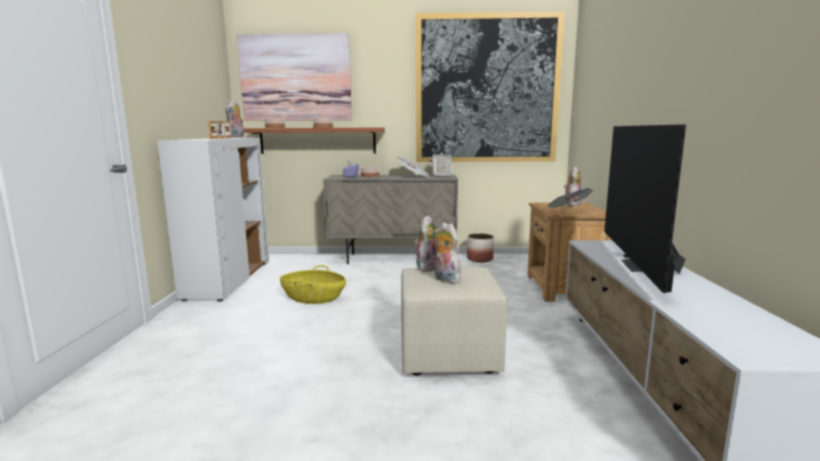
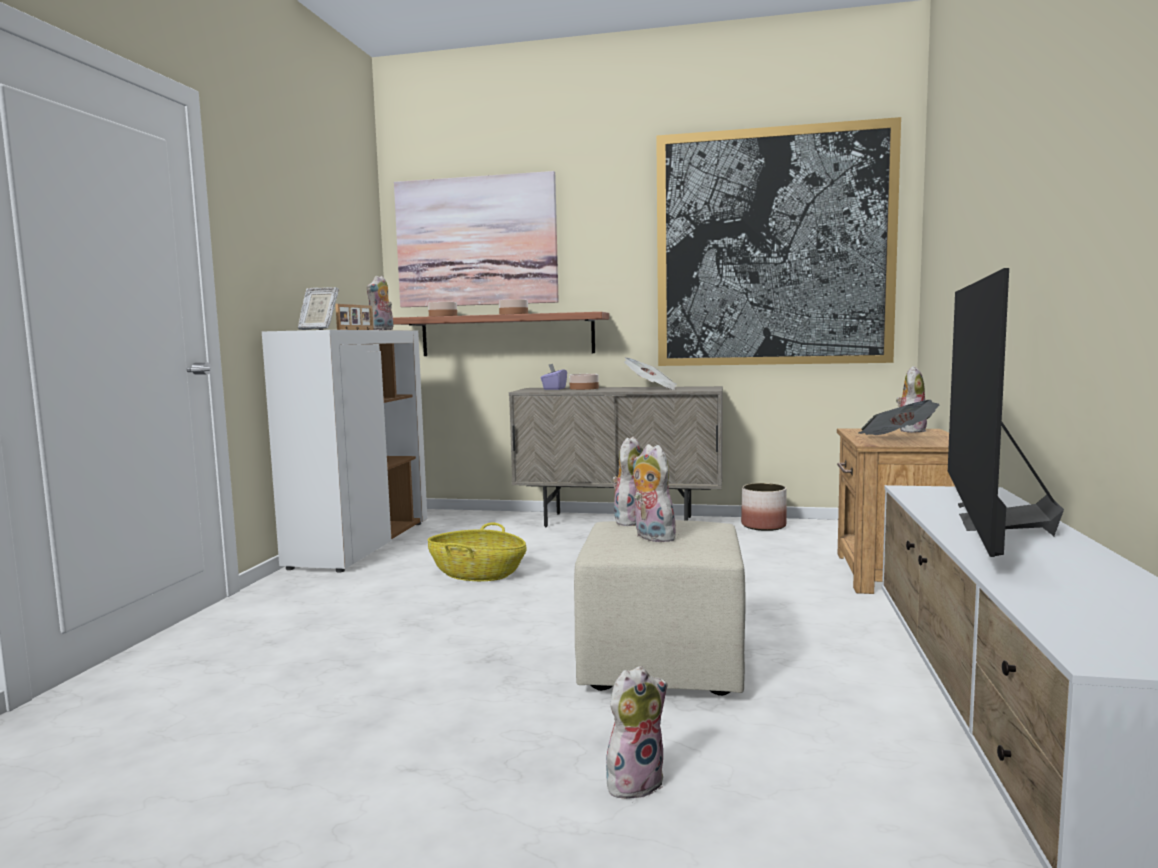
camera: 10 degrees right, 5 degrees down
(441, 176) = (697, 388): picture frame -> picture frame (318, 329)
(456, 435) = (634, 781): none -> plush toy

